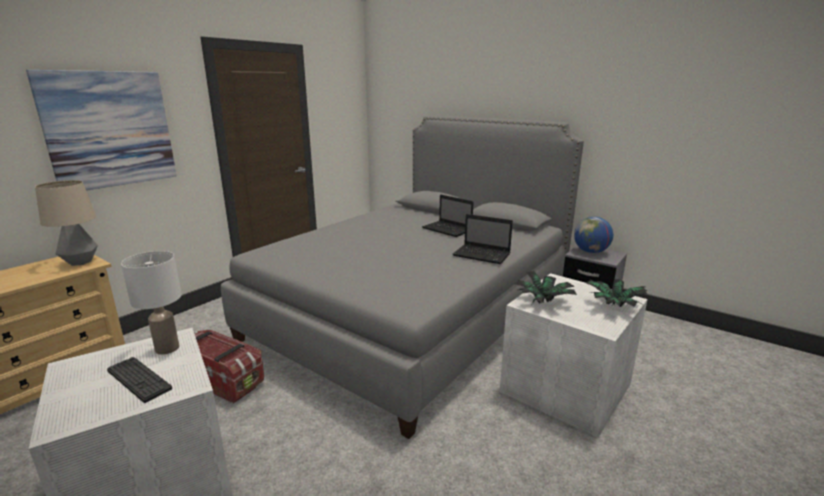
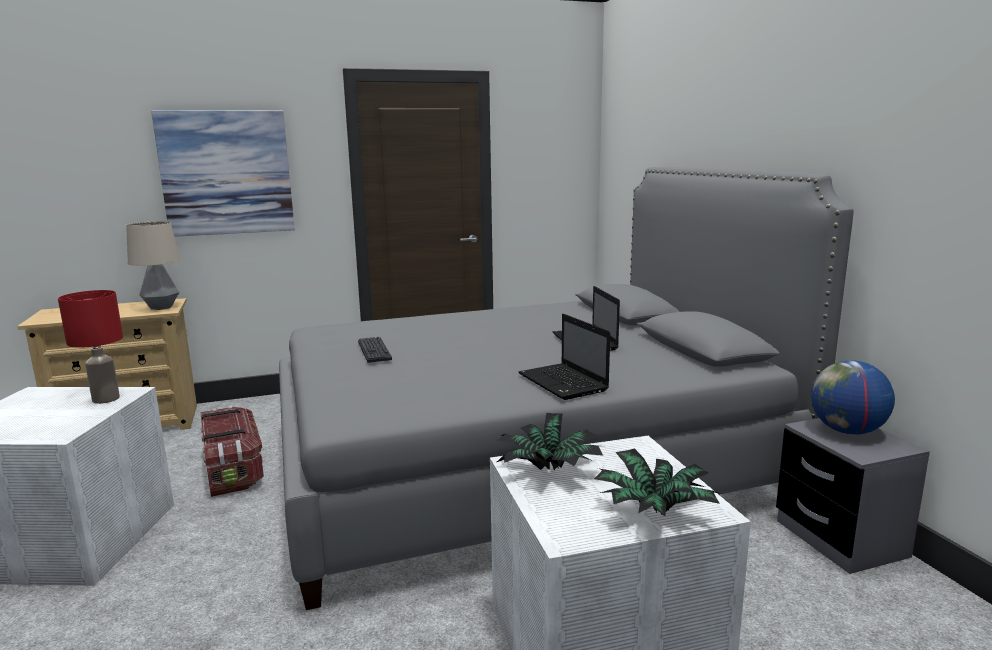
camera: 35 degrees right, 5 degrees down
(139, 379) = (44, 418): keyboard -> keyboard (374, 350)
(166, 349) = (105, 399): white table lamp -> red table lamp

